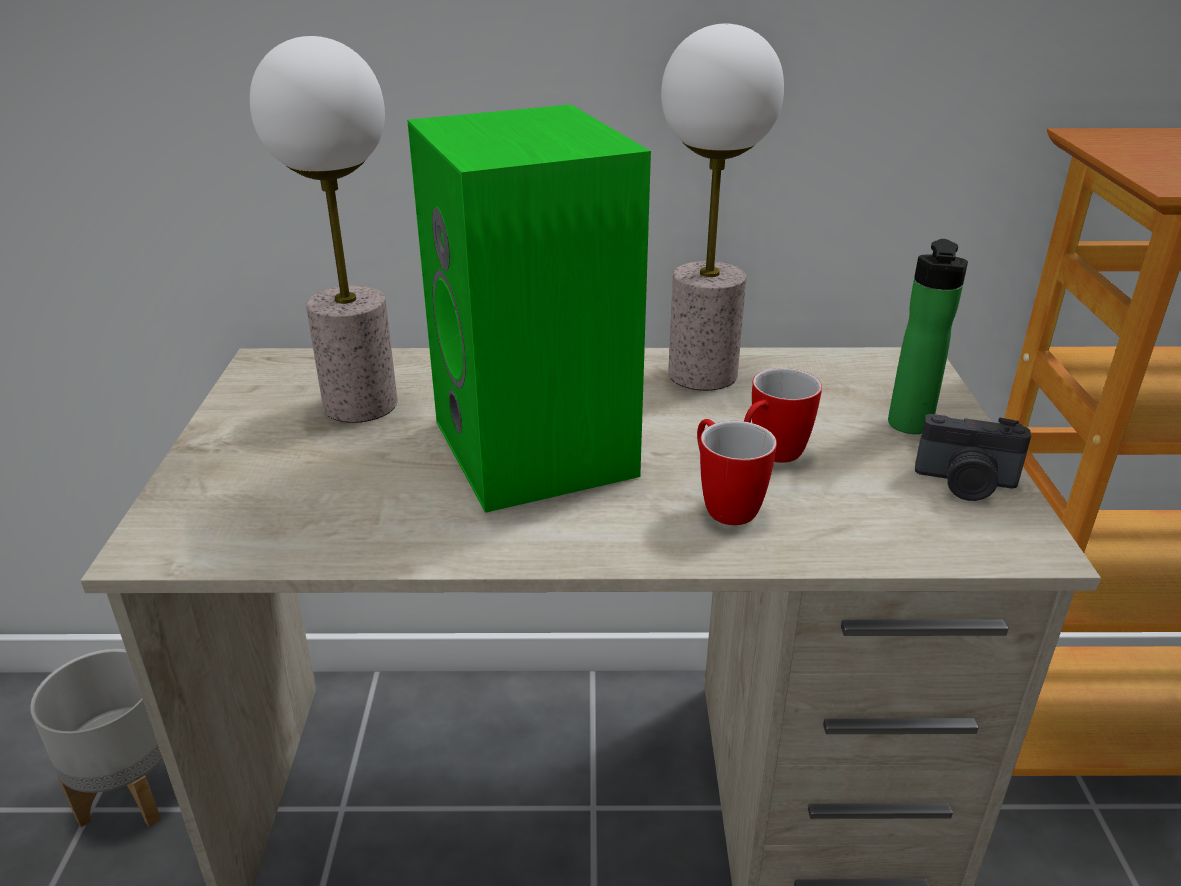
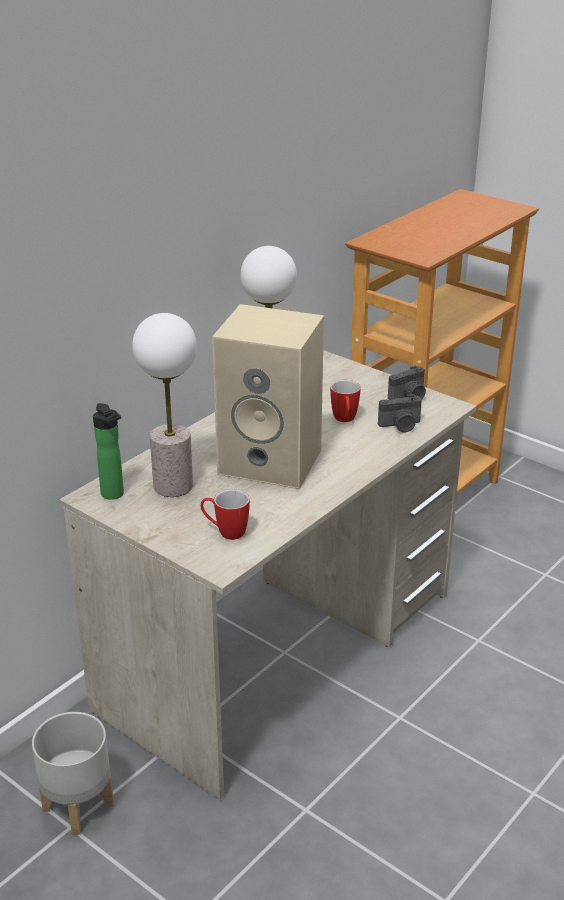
camera: 50 degrees left, 0 degrees up
(540, 450) = (273, 461): green speaker -> beige speaker
(723, 504) = (359, 443): mug -> mug (225, 532)
(855, 520) = (400, 426): none -> camera
(910, 427) = (366, 387): bottle -> bottle (114, 495)

